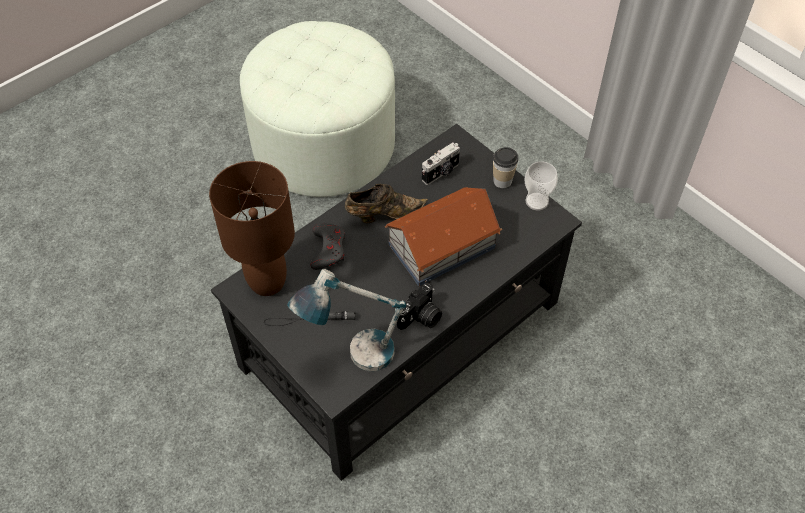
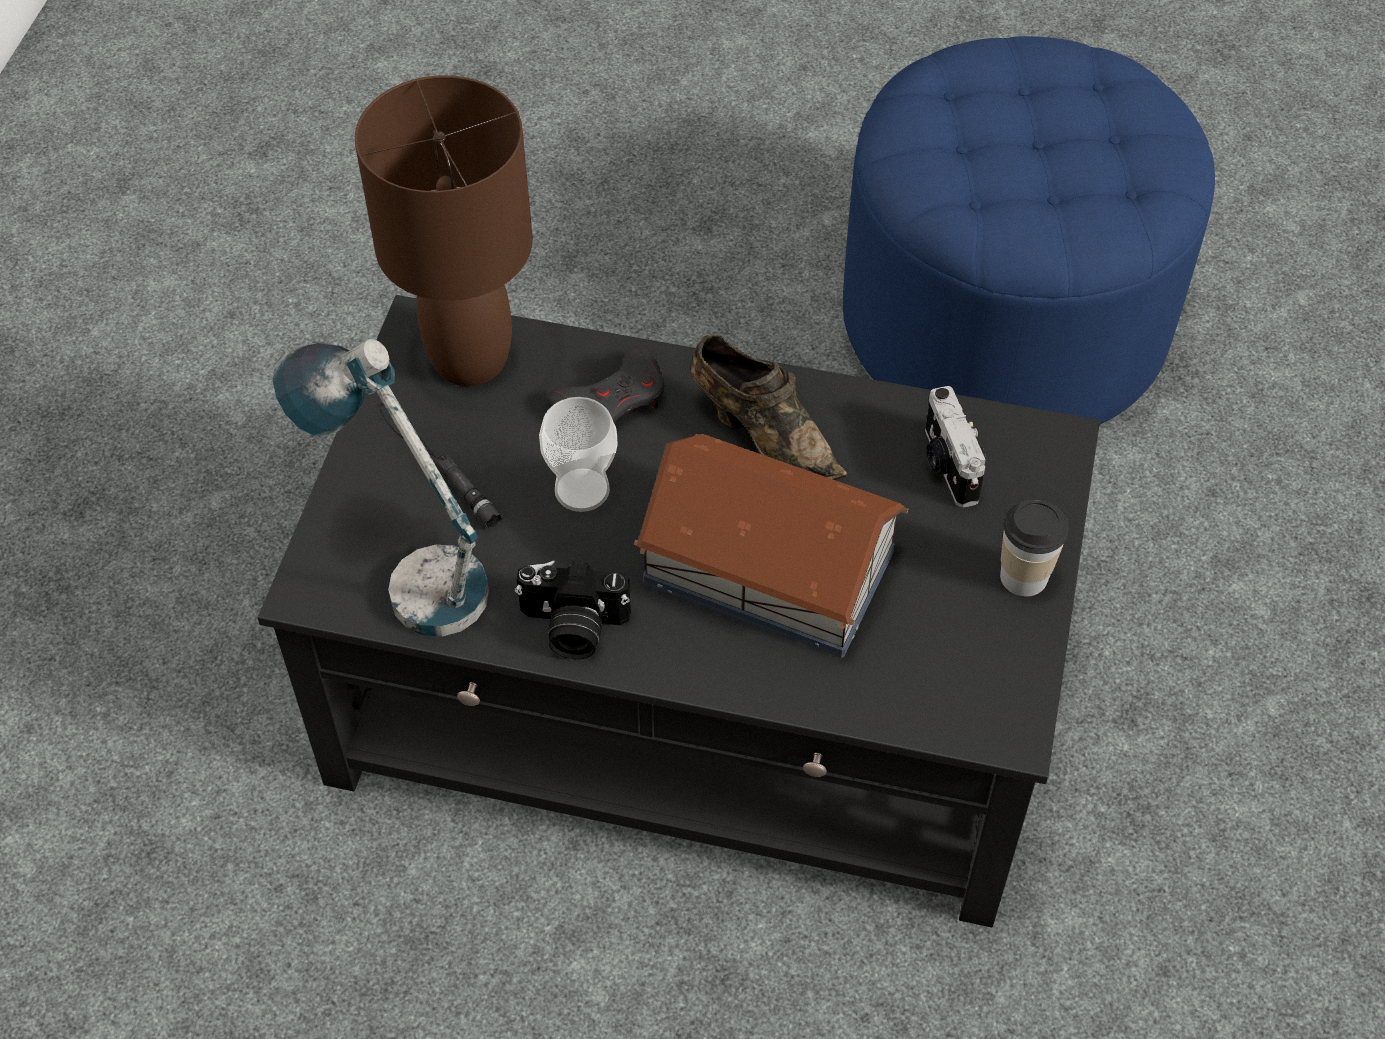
camera: 55 degrees right, 0 degrees up
(324, 145) = (1004, 319): white ottoman -> blue ottoman
(441, 173) = (947, 466): camera -> camera turned 60 degrees clockwise
(537, 201) = (1025, 665): cup -> cup (582, 490)

